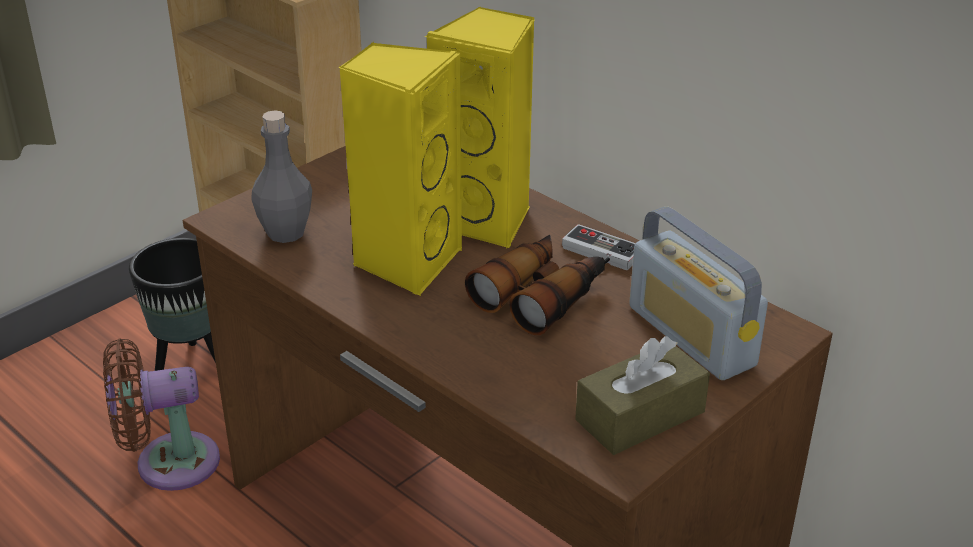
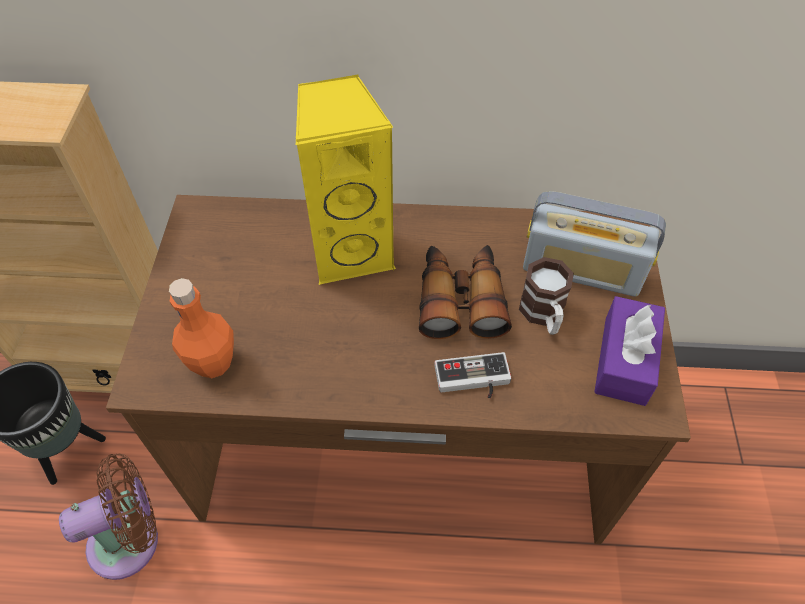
camera: 40 degrees left, 20 degrees up
(168, 463) = (131, 540): brown fan -> brown fan turned 150 degrees counterclockwise
(286, 233) = (213, 363): grey bottle -> orange bottle
(406, 261) = (337, 329): yellow speaker -> none
(598, 255) = (457, 237): game controller -> game controller (473, 381)
(604, 345) = (543, 315): none -> mug
(640, 416) = (624, 360): brown tissue box -> purple tissue box

